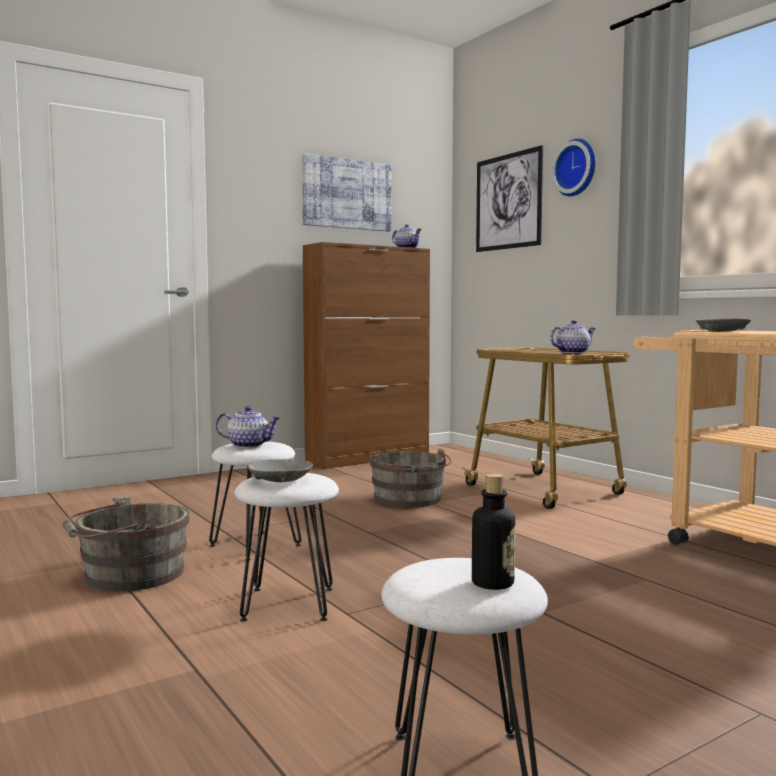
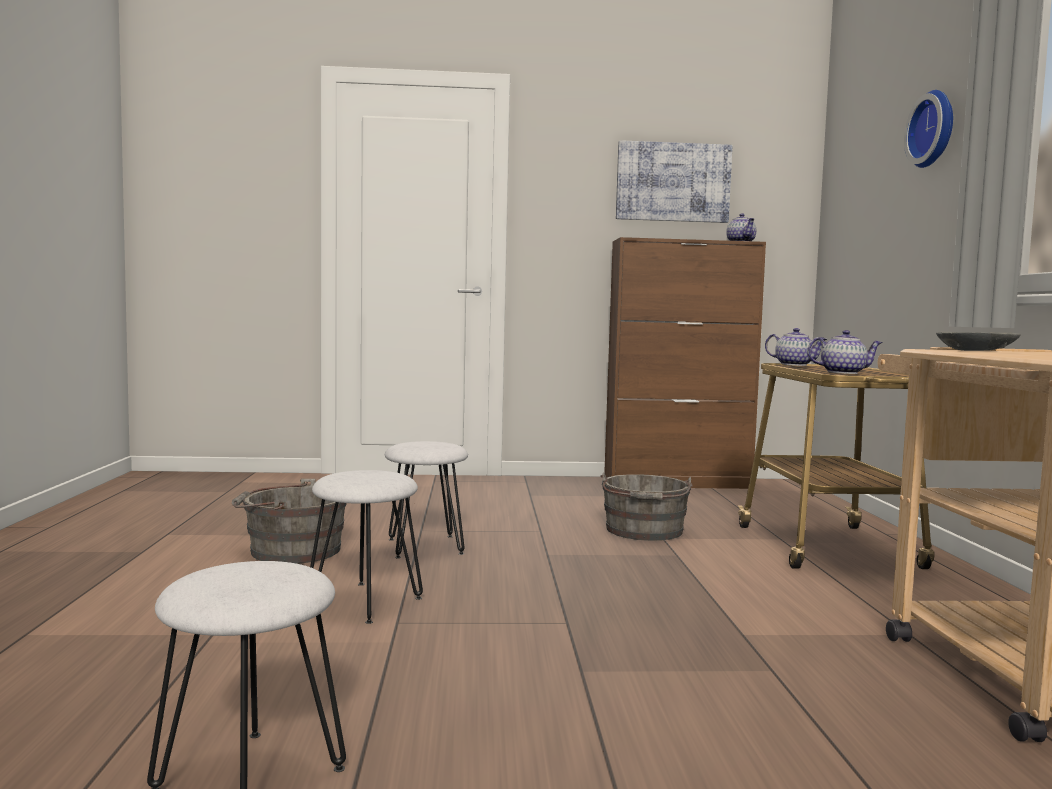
camera: 30 degrees right, 0 degrees up
(249, 445) = (421, 444): teapot -> teapot (794, 365)
(281, 480) = (356, 476): grey bowl -> none
(492, 583) = (248, 589): bottle -> none
(508, 201) = (868, 179): picture -> none

